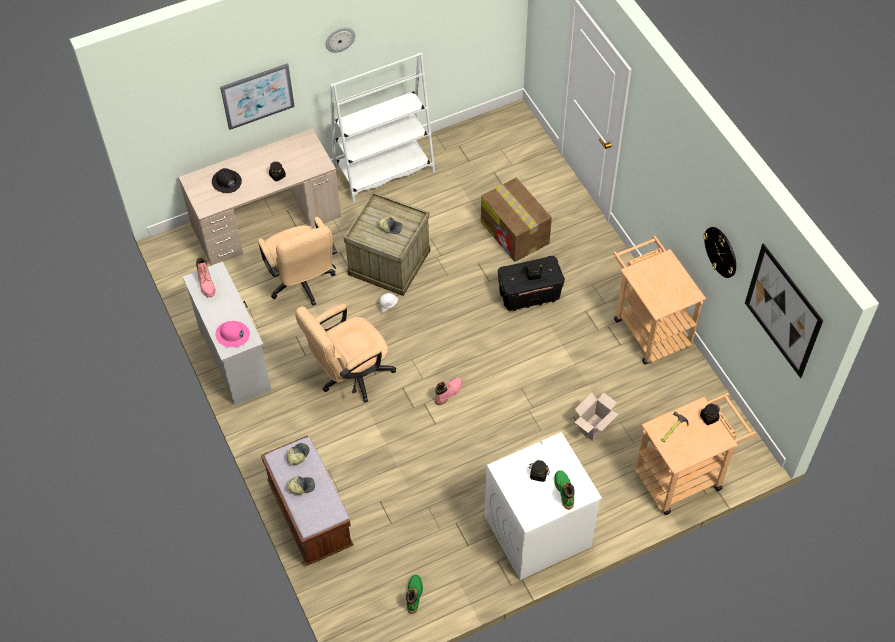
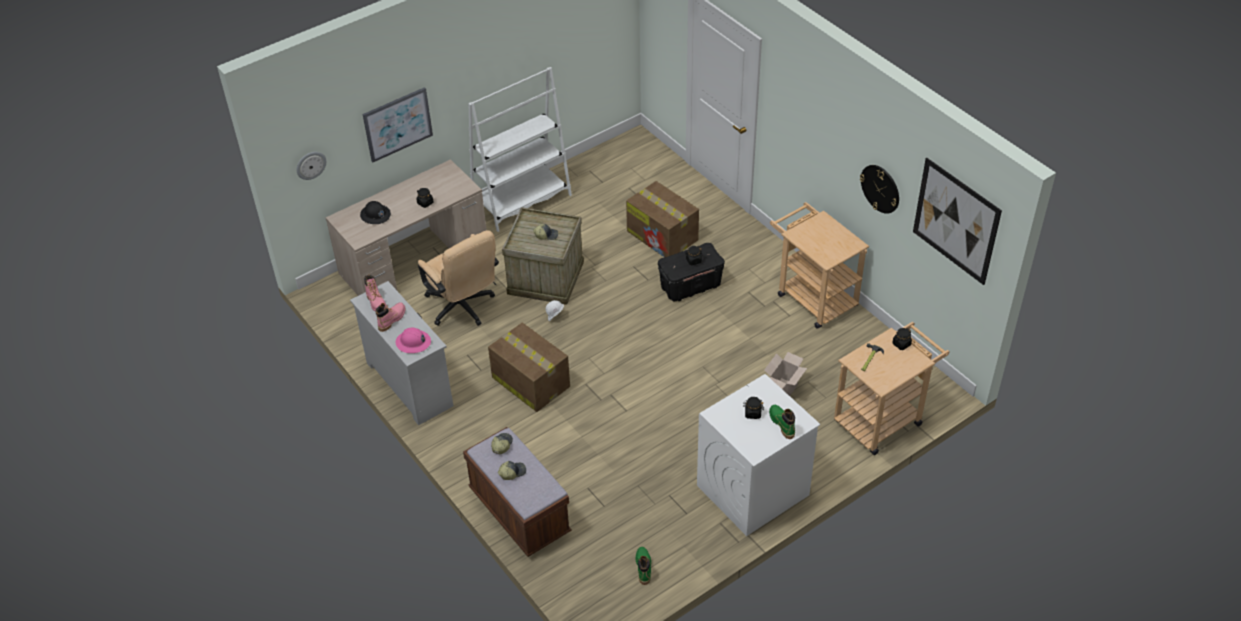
camera: 10 degrees left, 10 degrees down
(339, 39) = (472, 59): wall clock -> wall clock (310, 165)
(349, 376) = (530, 381): beige office chair -> cardboard box
(448, 392) = (633, 381): pink boot -> pink boot (392, 319)

